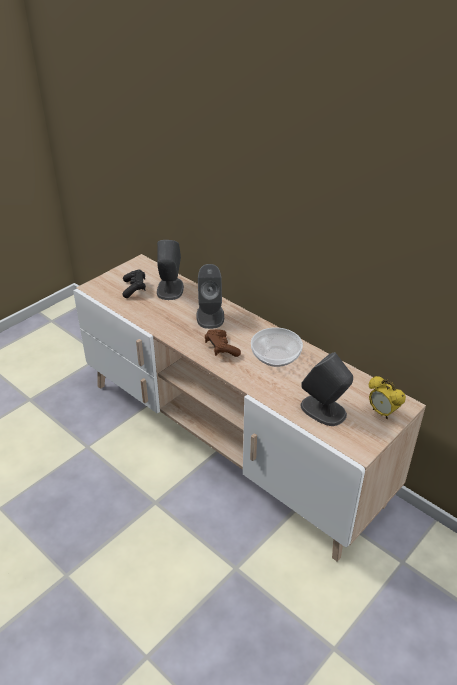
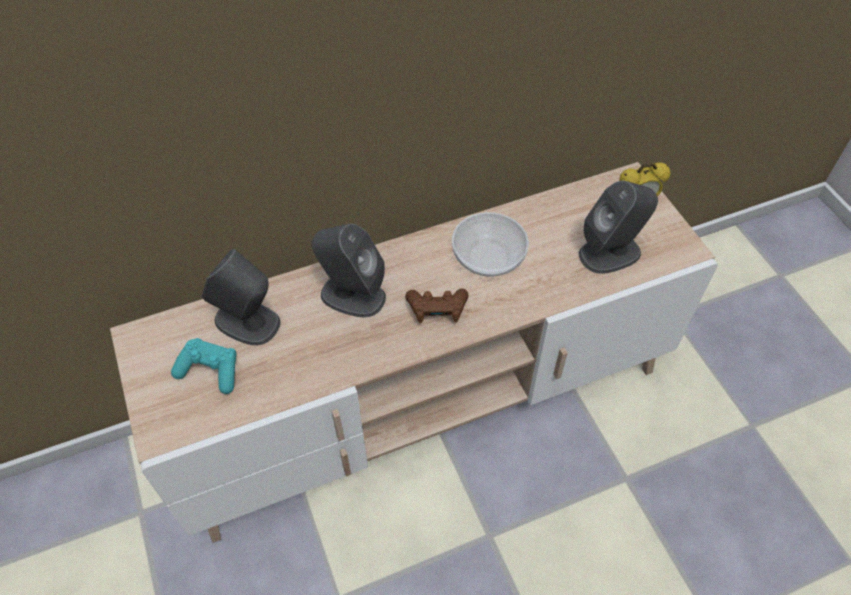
camera: 65 degrees left, 15 degrees up
(134, 288) = (210, 371): black game controller -> turquoise game controller

